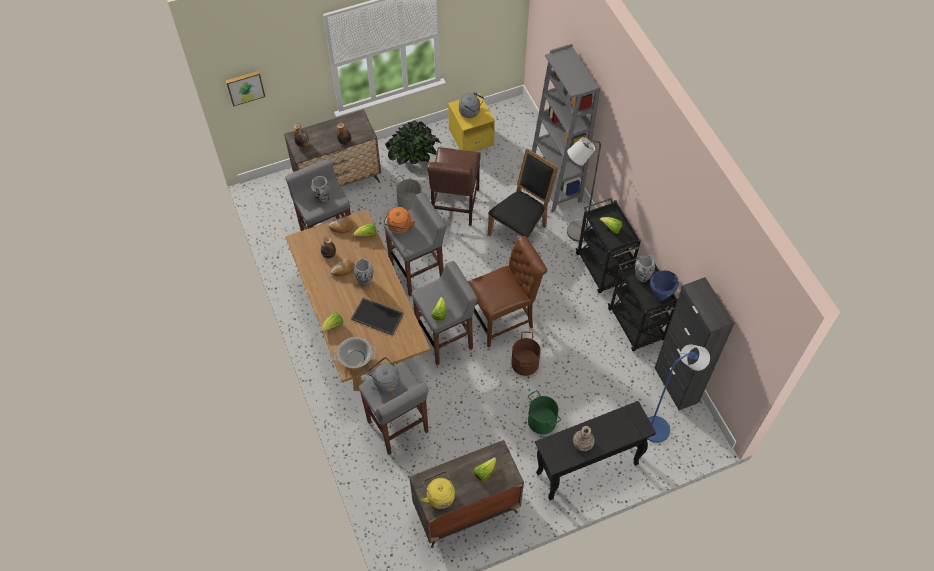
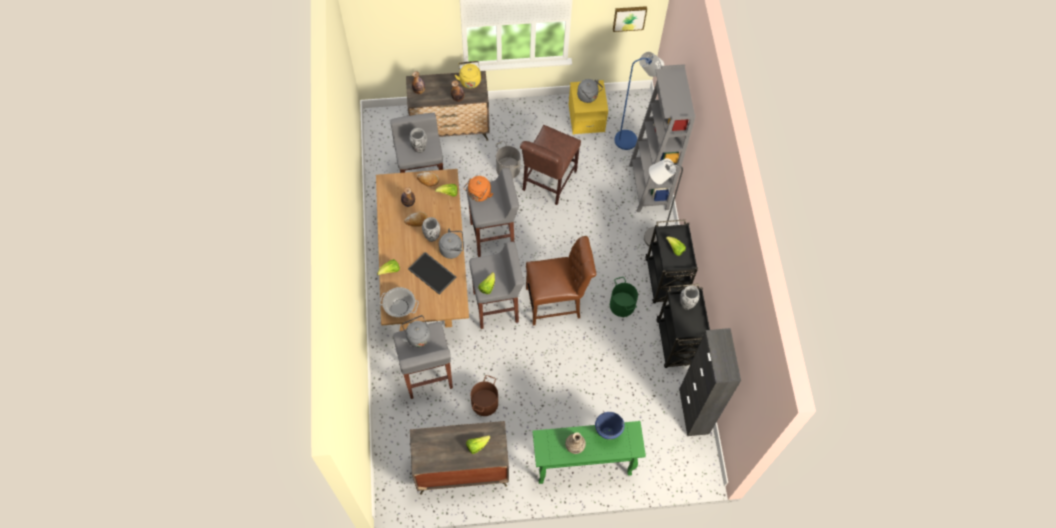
camera: 15 degrees right, 5 degrees up
(245, 87) = (375, 27): picture -> picture (629, 17)
(390, 288) = (452, 249): none -> grey kettle
(414, 160) = (525, 127): potted plant -> none
(439, 495) = (430, 454): yellow kettle -> yellow kettle (469, 80)
(521, 229) = (601, 221): black chair -> none
(524, 363) = (560, 350): brown bucket -> brown bucket (484, 403)
(541, 421) = (557, 408): green bucket -> green bucket (621, 305)
(586, 469) = (582, 465): black console table -> green console table
(660, 296) = (697, 327): blue cooking pot -> blue cooking pot (607, 432)
(660, 427) = (664, 447): blue floor lamp -> blue floor lamp (630, 140)

